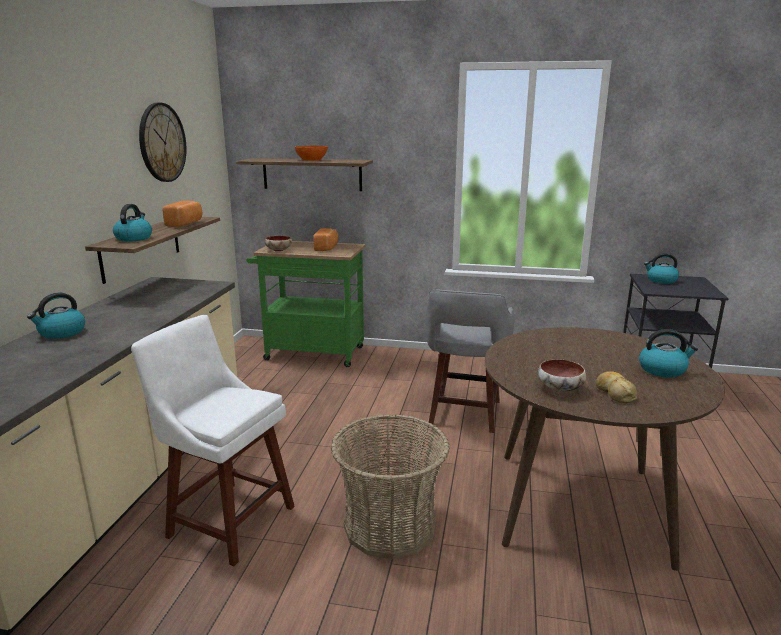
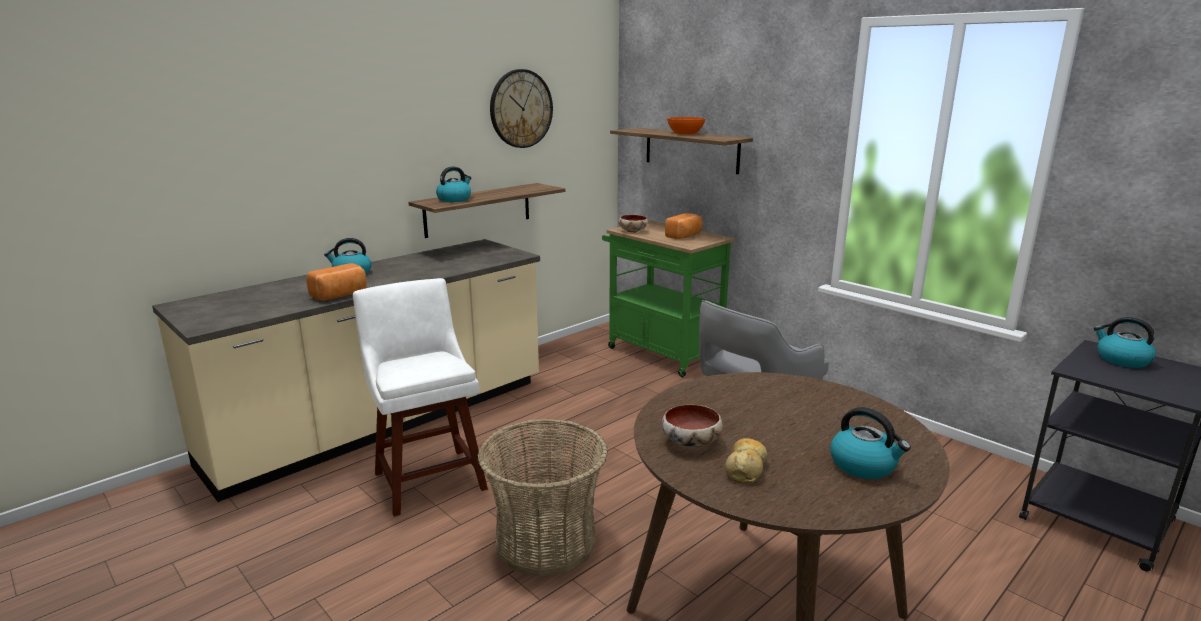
camera: 35 degrees right, 0 degrees up
(185, 224) = (522, 191): bread -> bread (340, 295)

